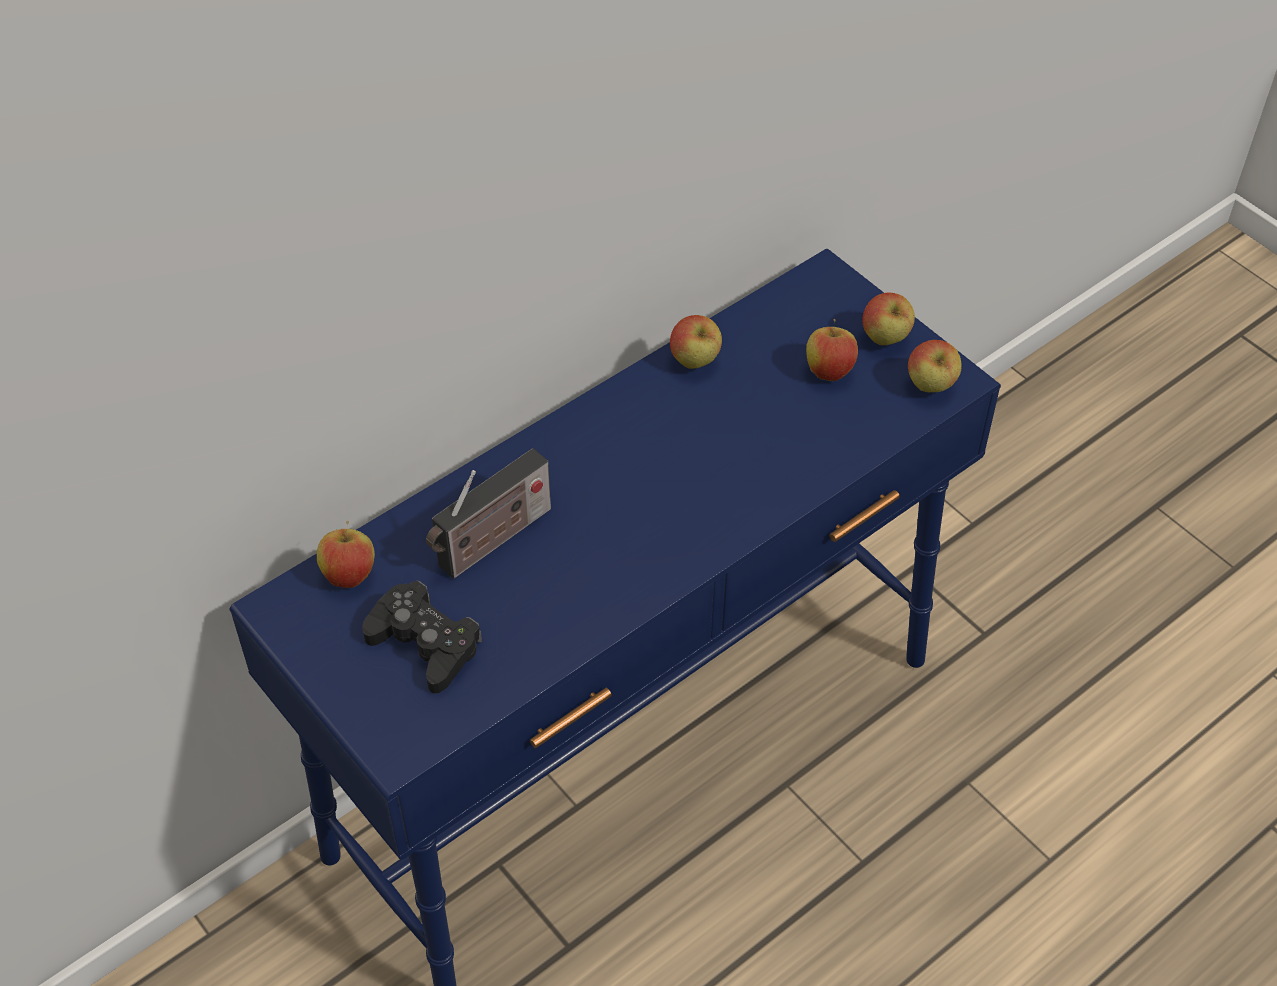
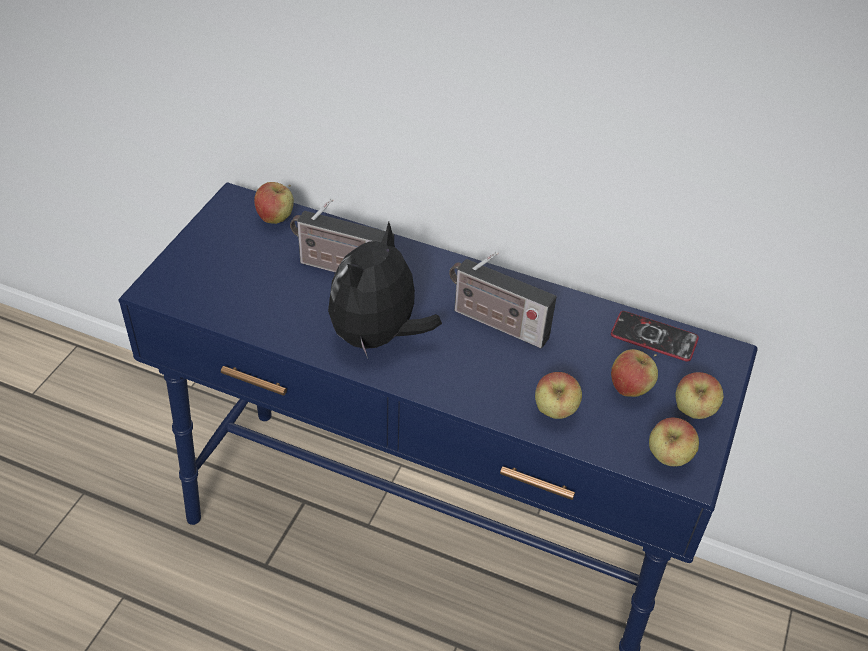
camera: 60 degrees right, 5 degrees down
(425, 644) = (241, 270): black game controller -> none
(627, 550) = (377, 337): none -> plush toy
(671, 436) = (495, 323): none -> radio
(695, 362) = (575, 311): apple -> apple (555, 412)
(771, 317) = (654, 337): none -> phone

